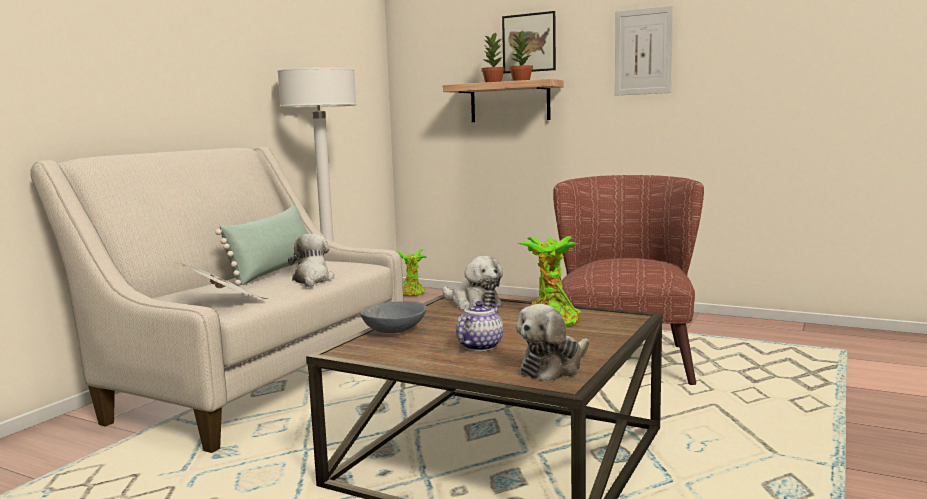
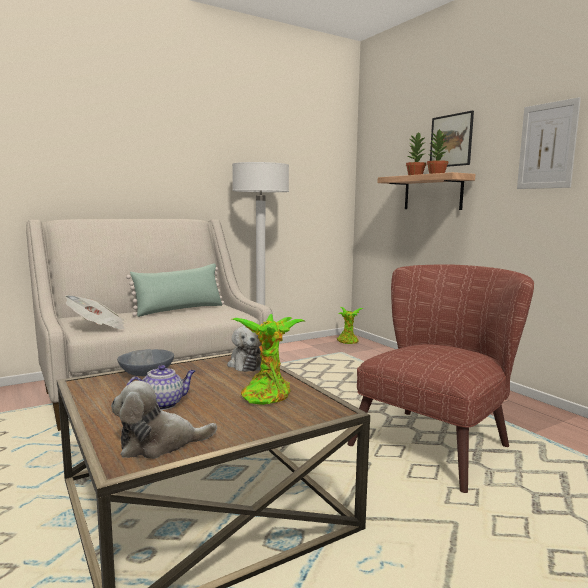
camera: 30 degrees right, 0 degrees up
(312, 280) = (182, 321): plush toy -> none

